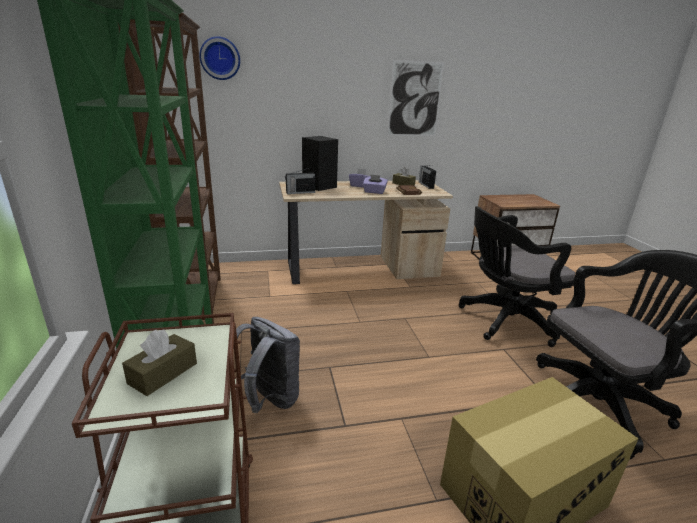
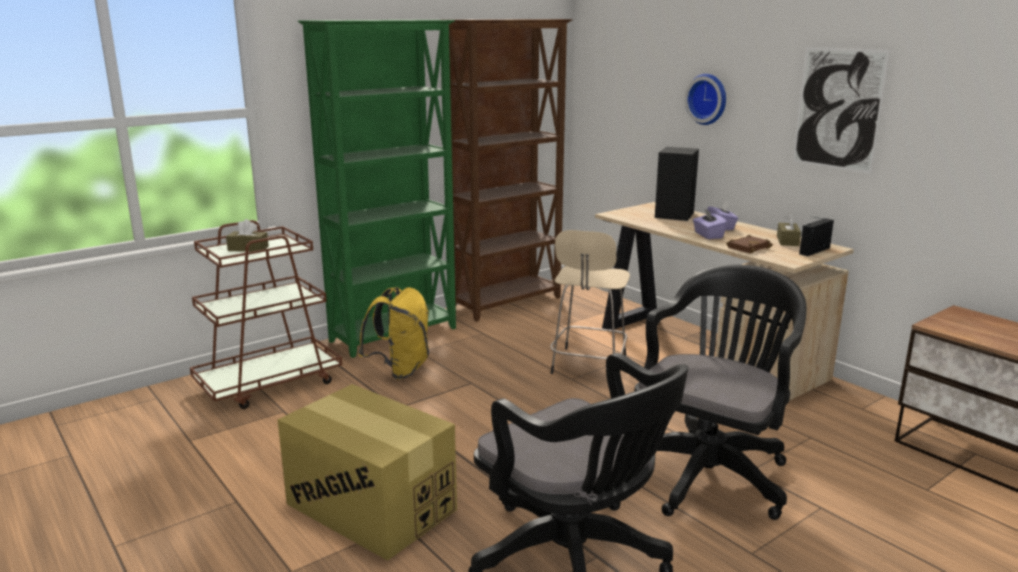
camera: 65 degrees right, 5 degrees down
(220, 58) = (617, 48): wall clock -> wall clock (708, 99)
(267, 400) = (400, 370): grey backpack -> yellow backpack
(300, 192) = (630, 214): radio -> none
(345, 309) = (588, 366): none -> beige stool
(504, 321) = (710, 472): black office chair -> black office chair turned 75 degrees clockwise

